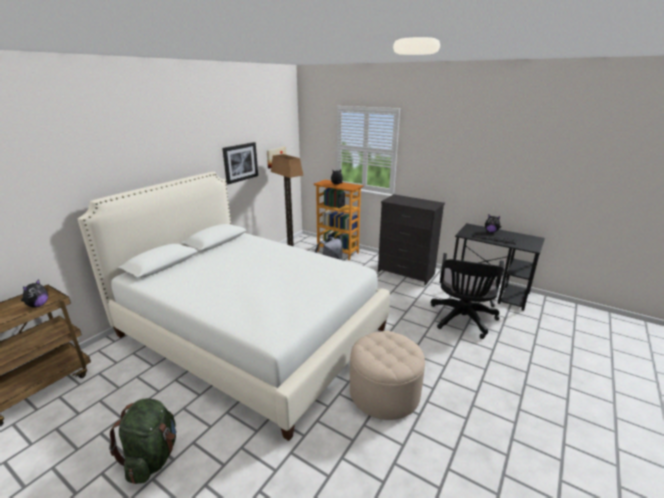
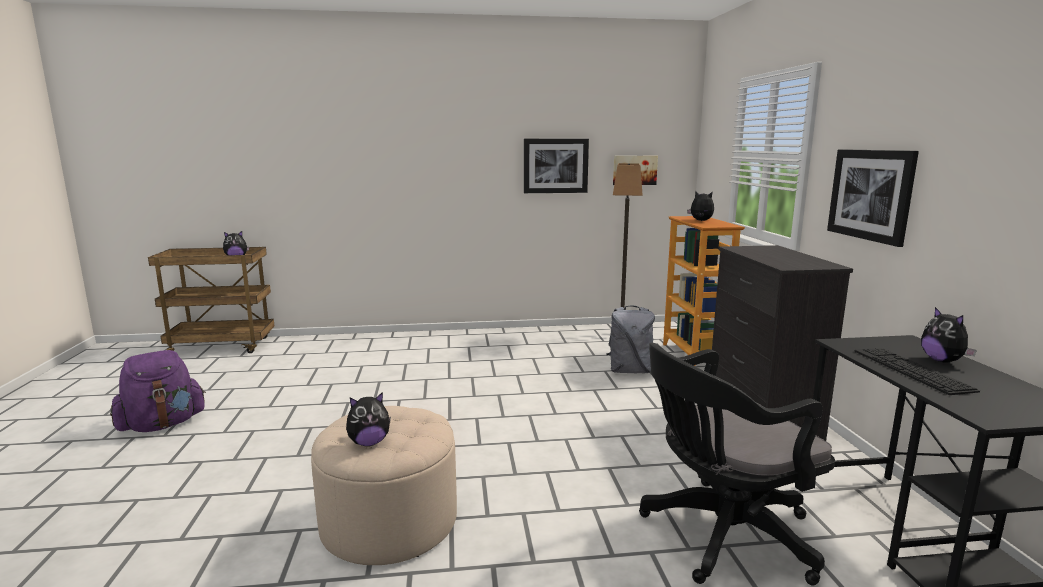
camera: 50 degrees right, 10 degrees down
(153, 457) = (162, 425): green backpack -> purple backpack
(251, 331) = (410, 384): white bed -> none
(397, 358) = (369, 442): none -> plush toy
(438, 170) = (870, 194): none -> picture

